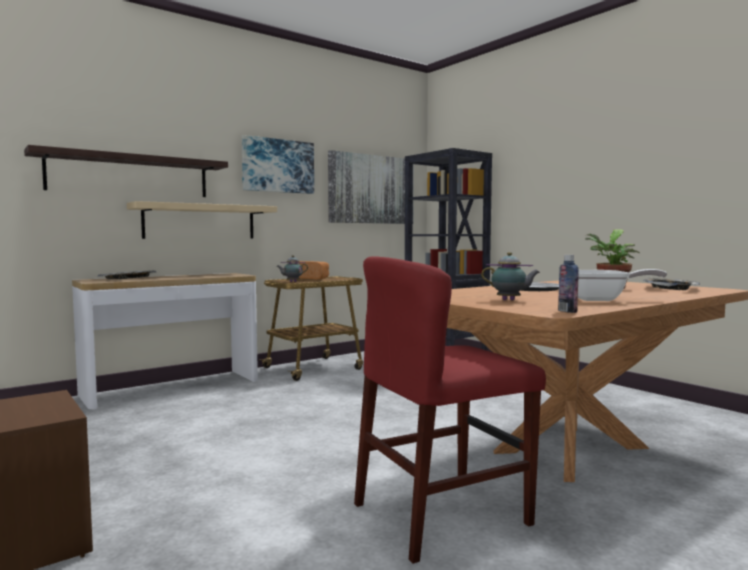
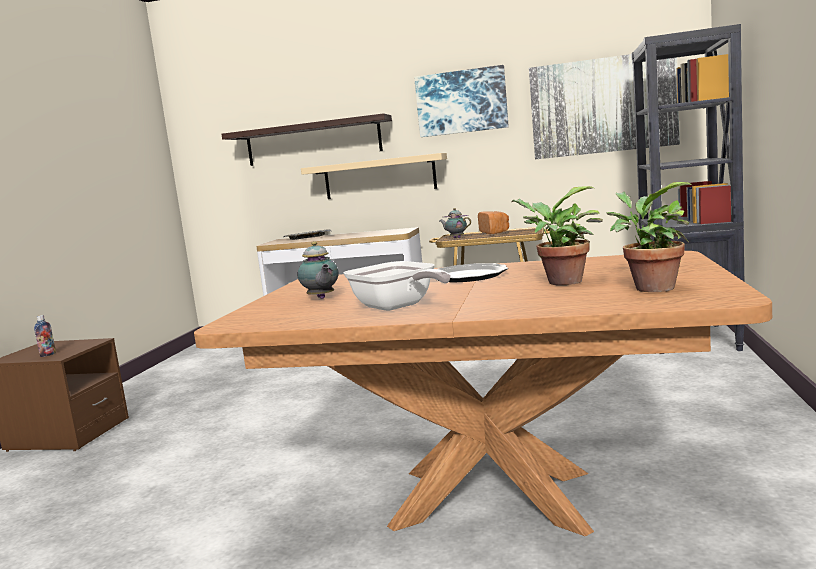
camera: 50 degrees right, 5 degrees up
(441, 514) = (238, 507): red chair -> none
(567, 311) = (251, 324): bottle -> bottle (48, 354)
(670, 288) = (649, 288): tray -> potted plant

